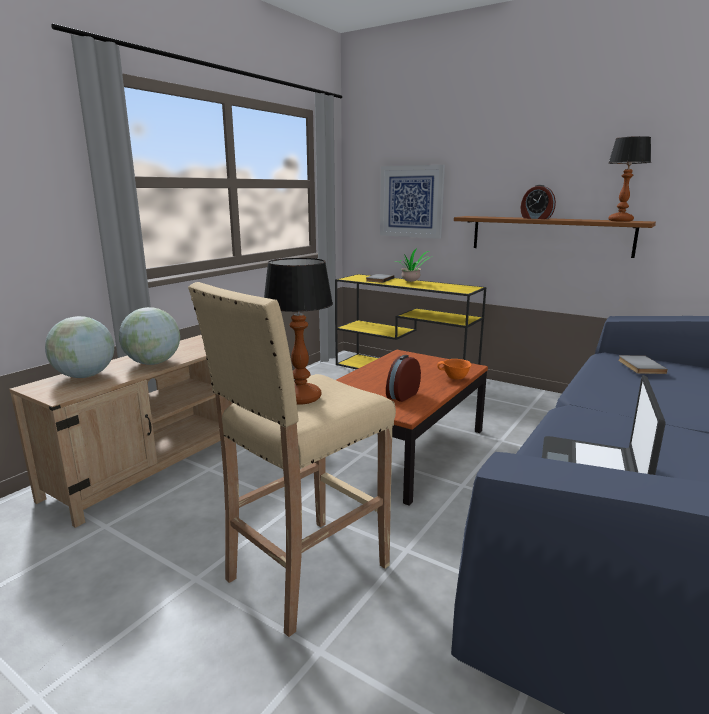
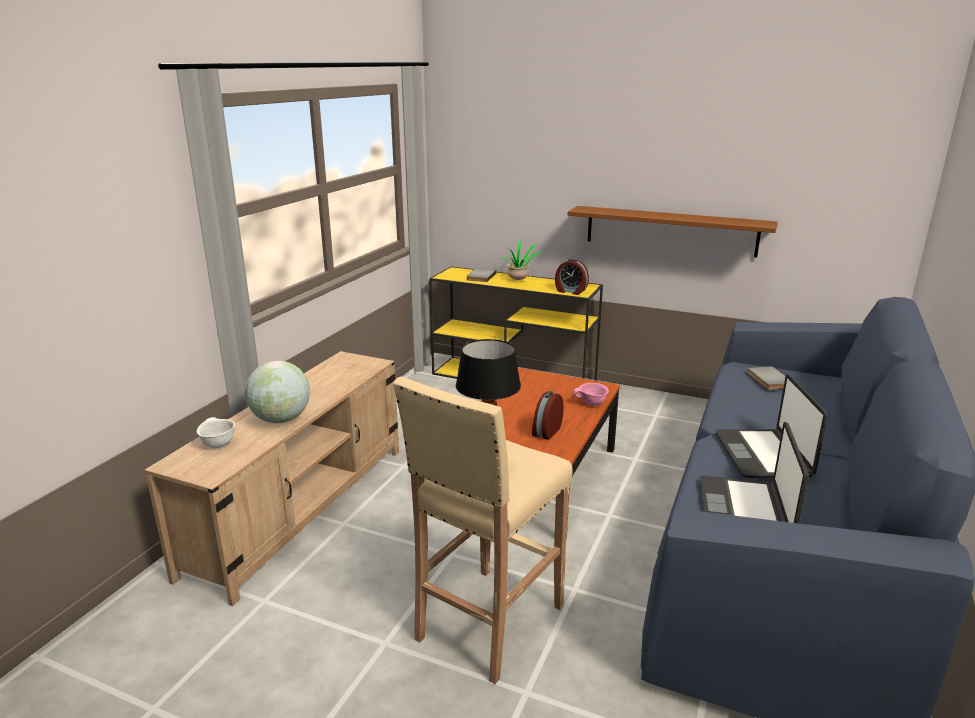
camera: 10 degrees left, 5 degrees up
(85, 376) = (217, 444): globe -> white bowl
(411, 201) = (514, 186): picture -> none
(455, 378) = (591, 404): orange bowl -> pink bowl
(536, 218) = (656, 215): alarm clock -> alarm clock (570, 291)
(620, 221) = (744, 222): table lamp -> none
(623, 425) = (763, 455): none -> laptop

